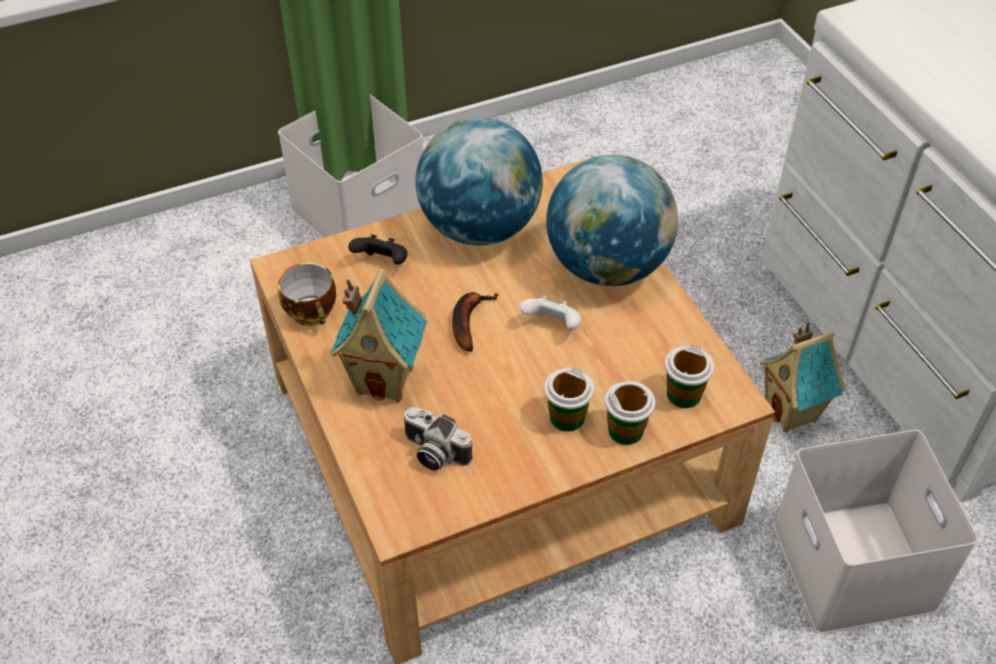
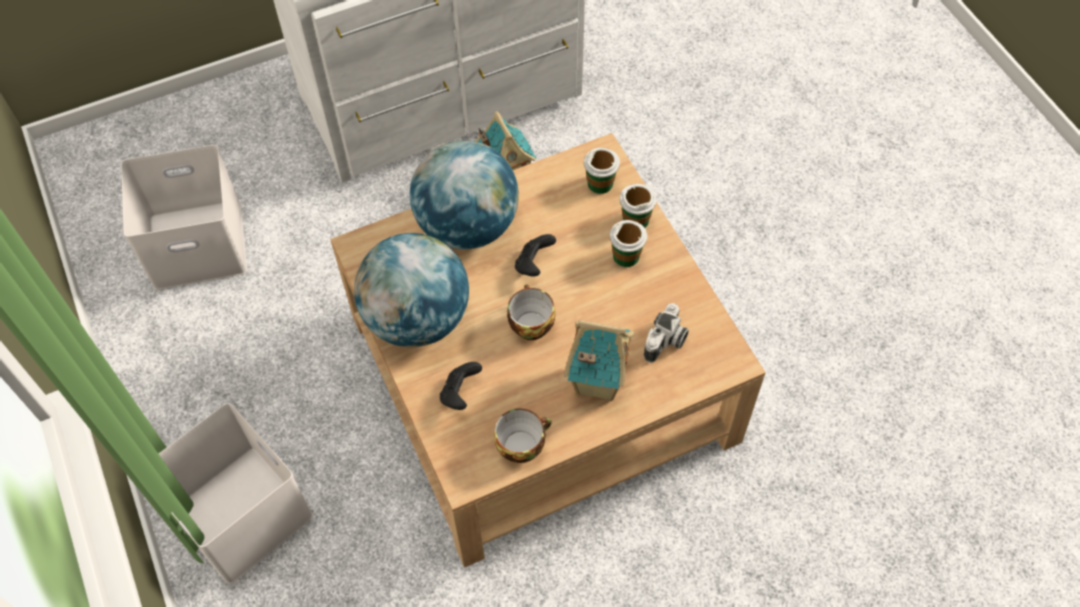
camera: 90 degrees left, 10 degrees up
(468, 321) = (529, 324): banana -> cup
(552, 325) = (533, 264): white game controller -> black game controller
(857, 567) = (637, 158): white storage box -> white storage box (199, 242)

